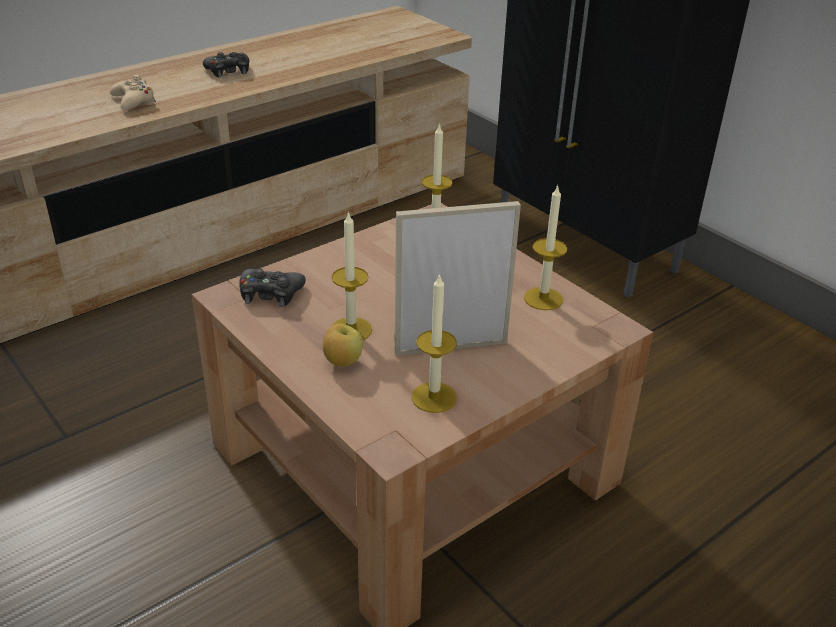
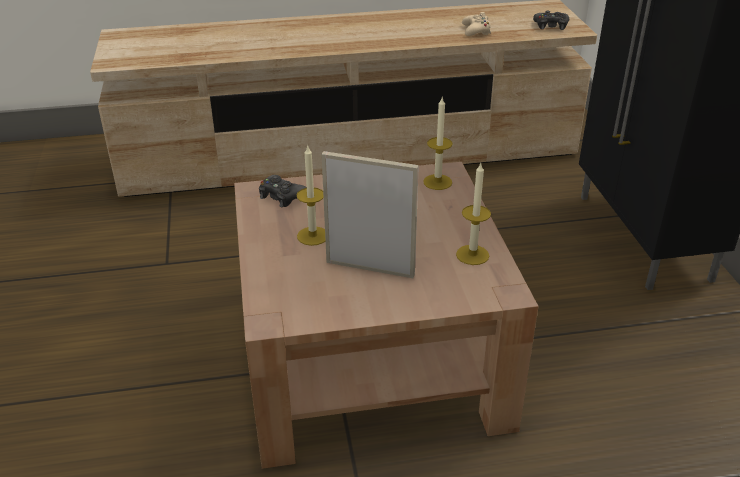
camera: 30 degrees right, 0 degrees up
(134, 101) = (295, 41): beige game controller -> beige game controller (476, 31)
(228, 71) = (378, 31): black game controller -> black game controller (551, 26)
(342, 362) = (287, 255): apple -> none
(434, 397) = (326, 299): candle -> none

